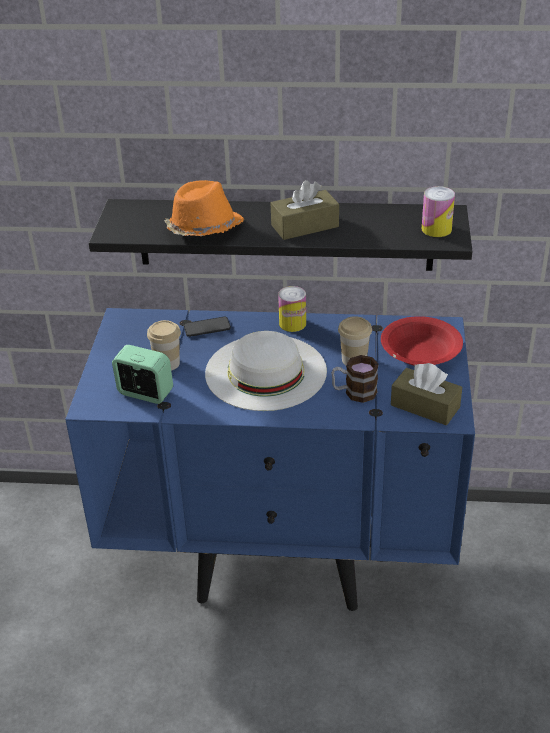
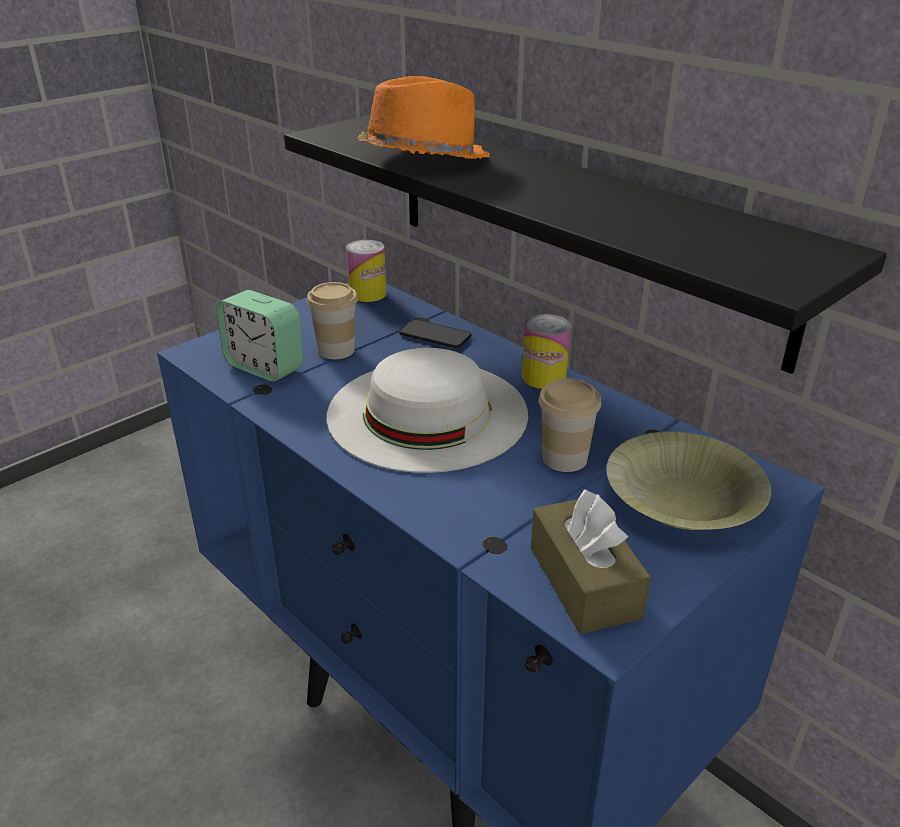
camera: 40 degrees right, 5 degrees down
(145, 393) = (264, 367): alarm clock -> alarm clock turned 150 degrees clockwise
(305, 226) = (559, 194): brown tissue box -> none
(354, 392) = (503, 500): mug -> none
(420, 352) = (682, 500): red bowl -> yellow bowl
(436, 229) = (771, 261): can -> can (367, 293)

